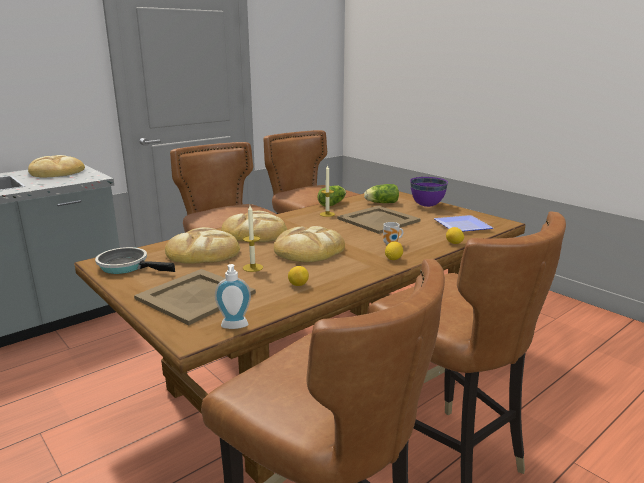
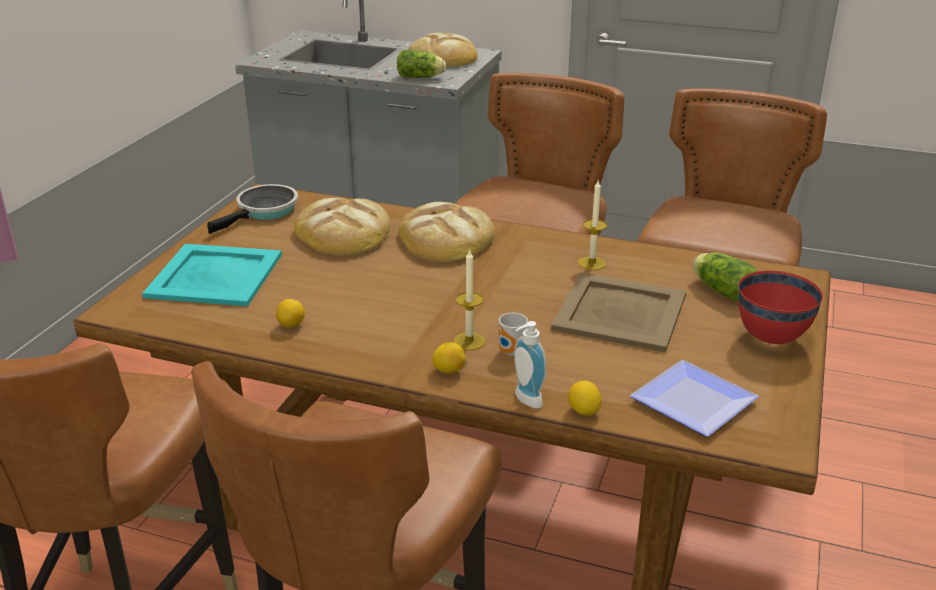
camera: 60 degrees right, 10 degrees up
(127, 266) = (264, 211): frying pan -> frying pan turned 45 degrees clockwise
(194, 296) = (214, 275): beige tray -> turquoise tray
(234, 327) = (152, 324): soap dispenser -> soap dispenser (525, 401)
(253, 267) = (322, 279): candle -> candle (469, 341)
(308, 250) = (419, 295): bread -> none
(333, 204) = (653, 252): lettuce -> lettuce (421, 77)
(427, 206) = (771, 338): purple bowl -> red bowl

